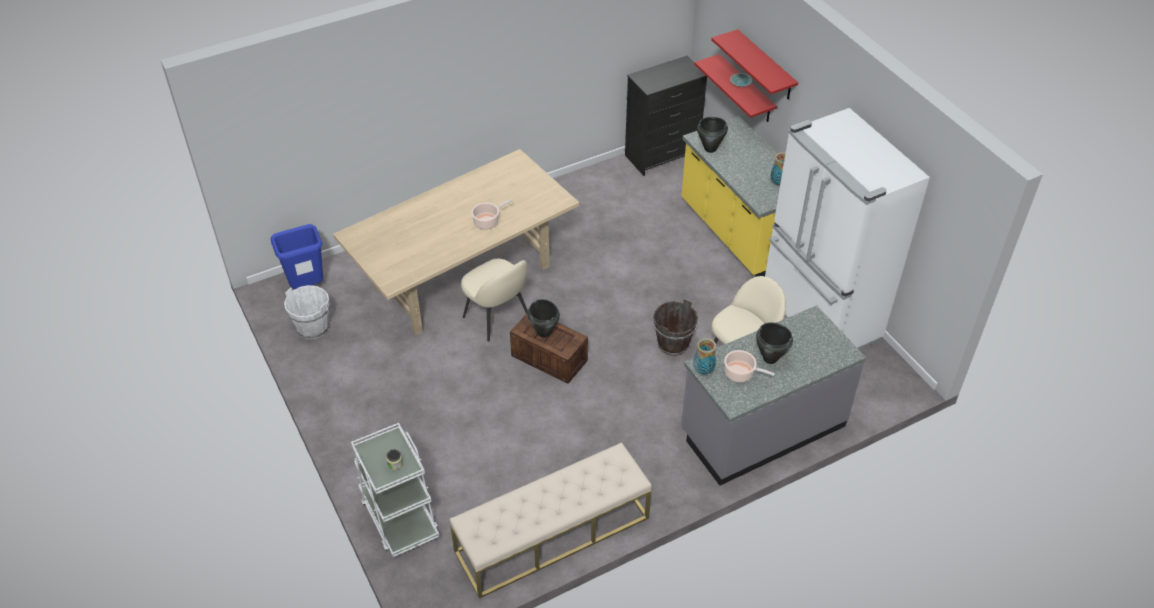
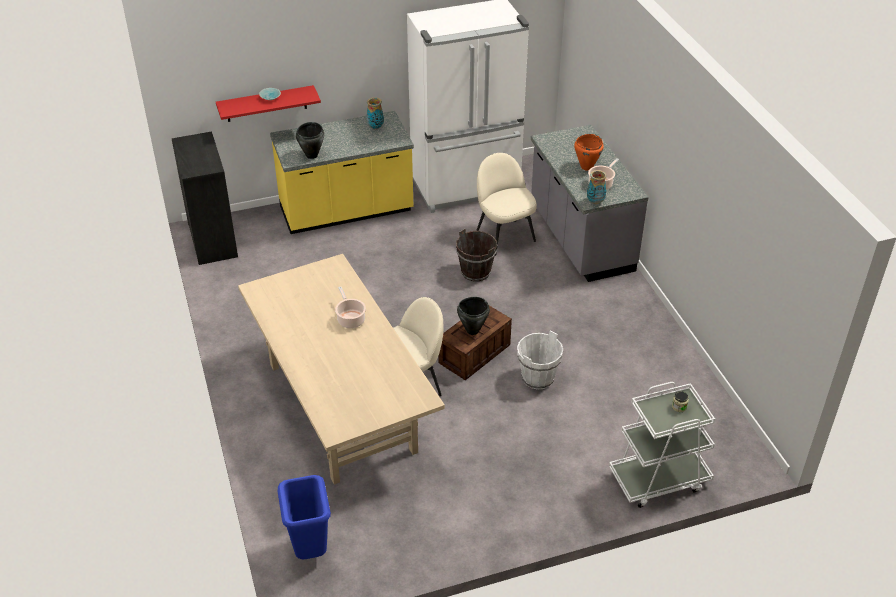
camera: 80 degrees left, 5 degrees down
(313, 328) = (382, 546): white bucket -> white bucket (537, 378)
(552, 535) = (682, 375): beige bench -> none
(765, 66) = (286, 62): red shelf -> none
(770, 358) = (586, 167): black cooking pot -> orange cooking pot

